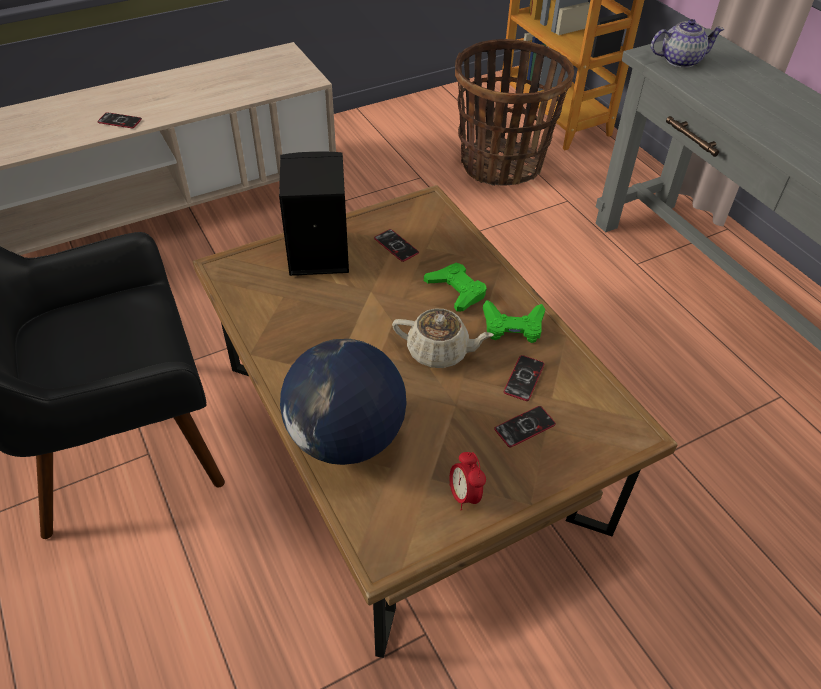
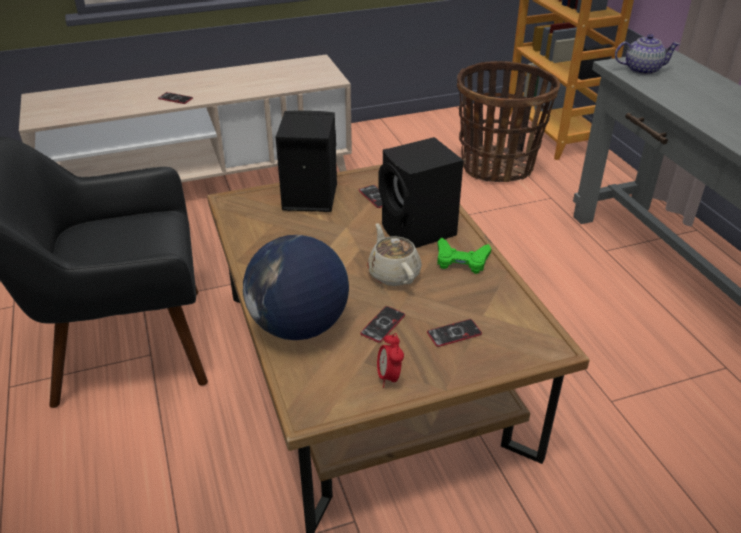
camera: 10 degrees right, 10 degrees down
(439, 352) = (393, 273): beige teapot -> beige teapot turned 135 degrees counterclockwise
(456, 290) = (419, 232): green game controller -> black speaker
(524, 378) = (462, 299): phone -> phone (383, 325)

